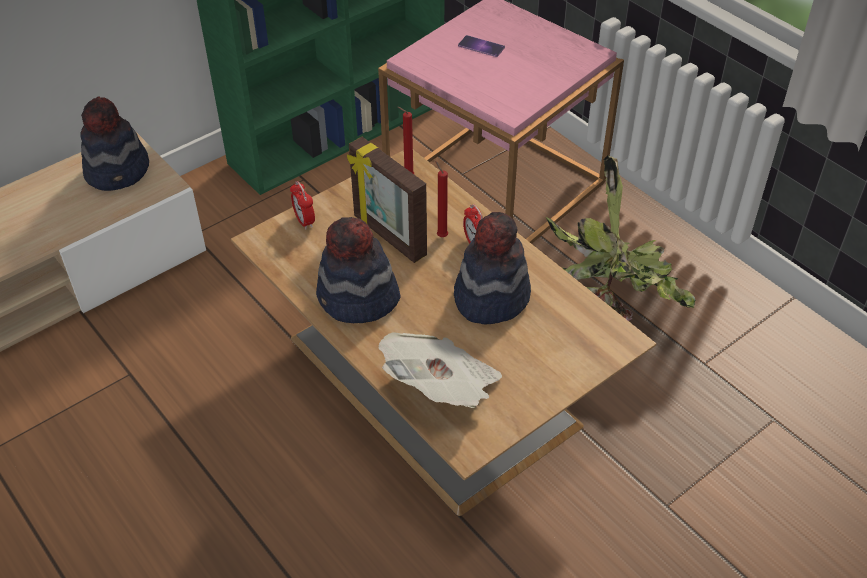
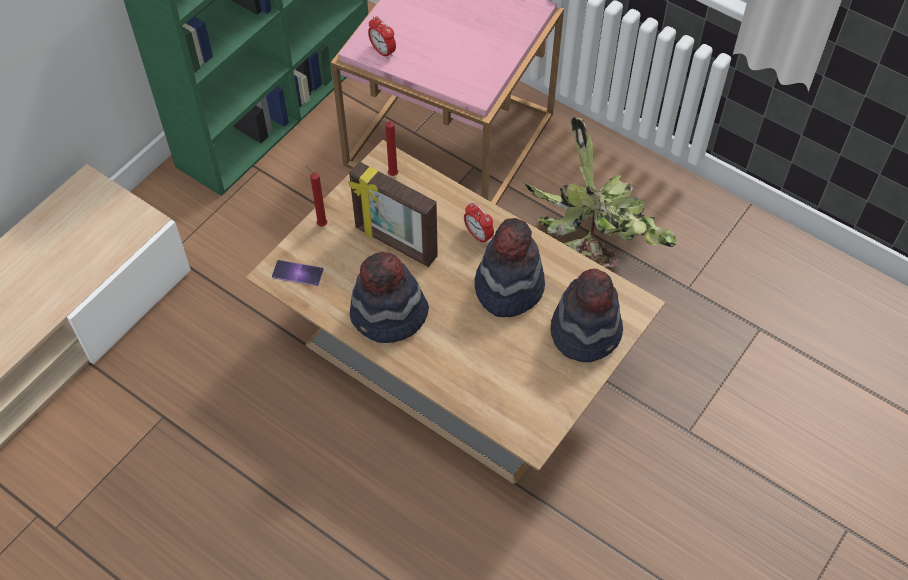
camera: 15 degrees left, 10 degrees up
(118, 171) = (91, 216): hat -> hat (586, 331)
(304, 221) = (310, 243): alarm clock -> alarm clock (382, 51)
(441, 235) = (443, 232): red candle -> red candle (321, 224)
(442, 388) = (493, 388): newspaper -> none
(481, 46) = (426, 20): phone -> phone (297, 273)

